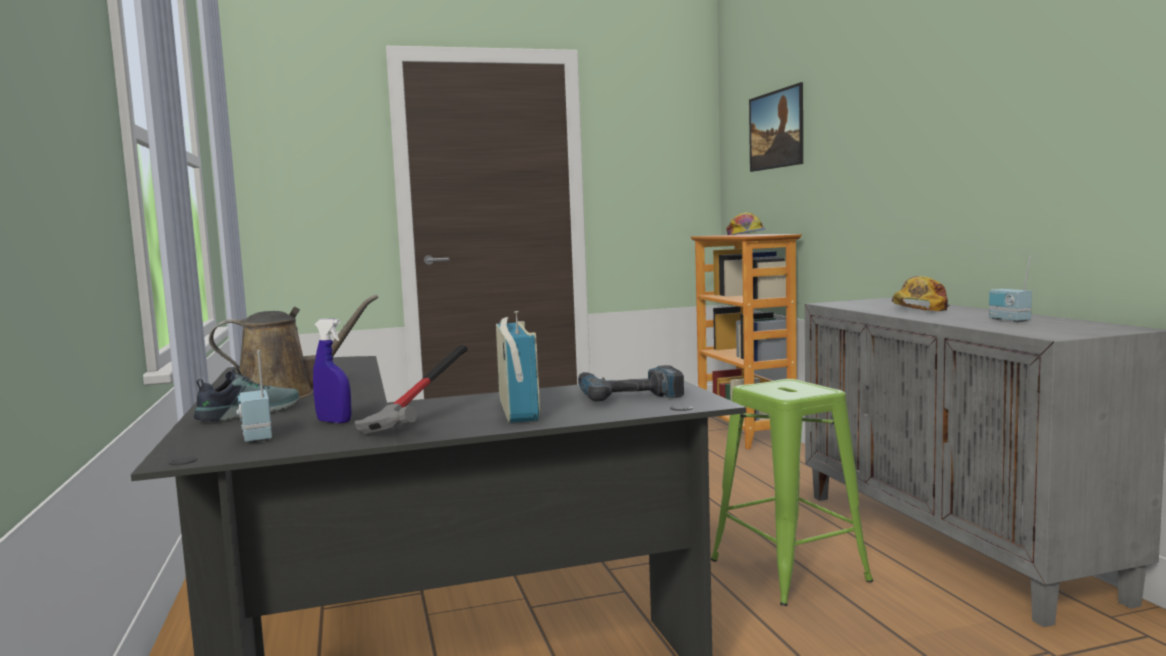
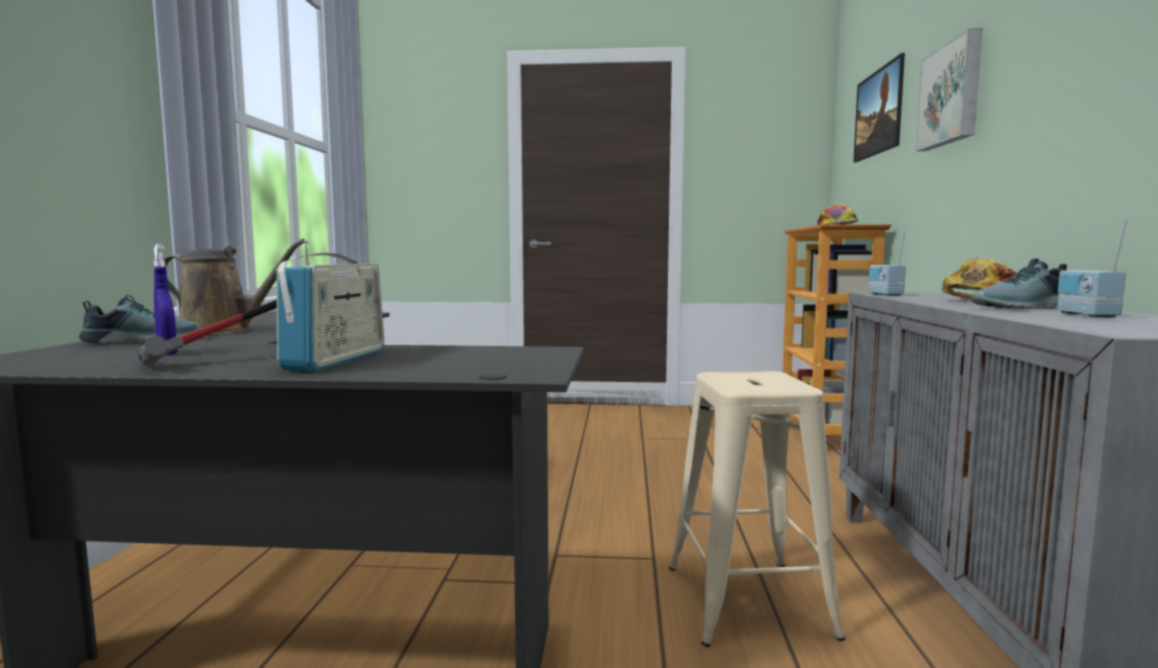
camera: 20 degrees right, 0 degrees up
(255, 437) = (68, 357): radio -> radio (884, 294)
(627, 394) = (481, 358): power drill -> none
(788, 570) = (747, 599): green stool -> beige stool
(857, 129) = (952, 94): none -> picture
(962, 315) = (1024, 308): none -> shoe

